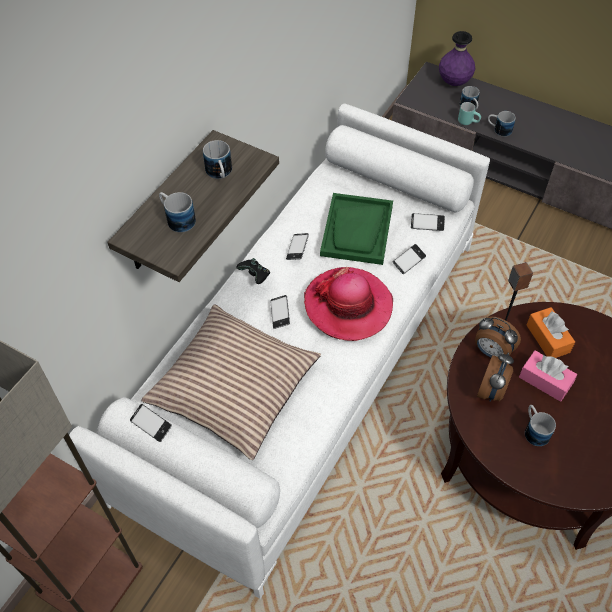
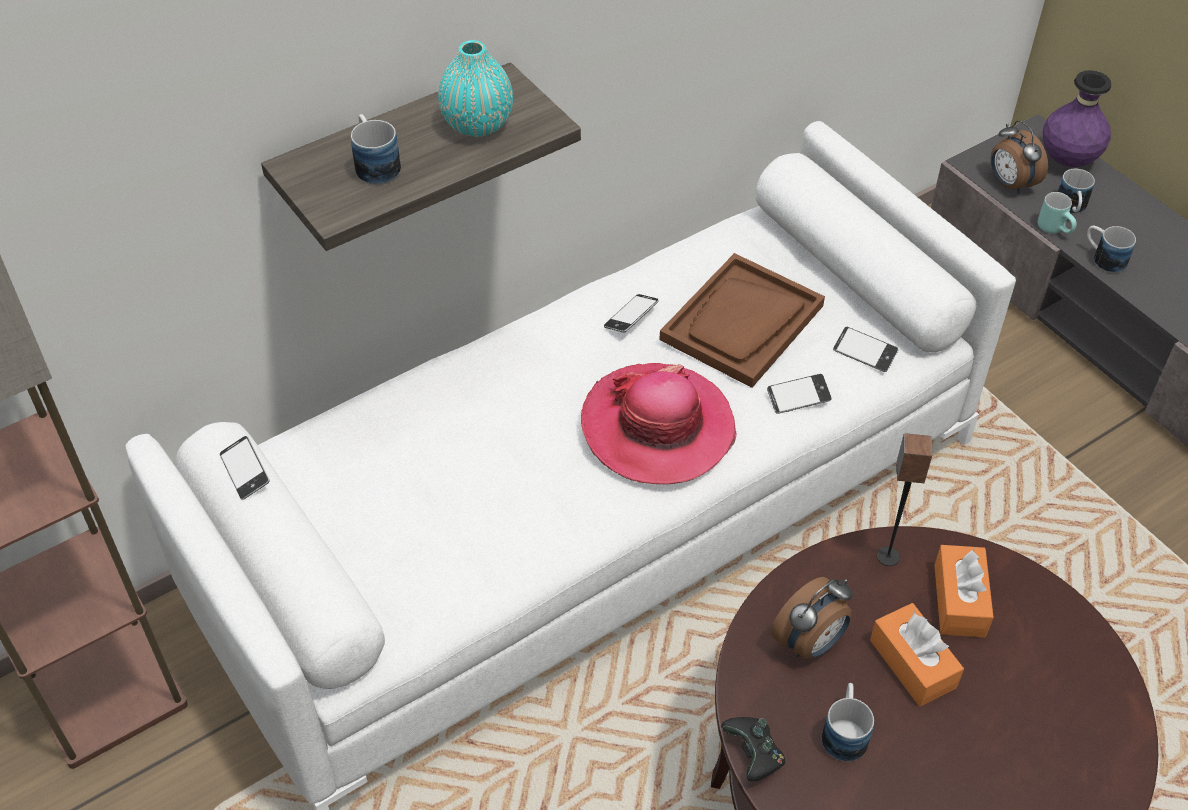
camera: 25 degrees right, 5 degrees down
(220, 174) = (477, 124): mug -> turquoise vase
(233, 387) = (413, 480): pillow -> none
(255, 276) = (542, 333): black game controller -> black game controller (753, 755)
(280, 313) = (546, 401): phone -> none
(357, 230) = (742, 323): green tray -> brown tray
(491, 351) = (847, 583): alarm clock -> alarm clock (1010, 184)
(545, 381) = (912, 664): pink tissue box -> orange tissue box

